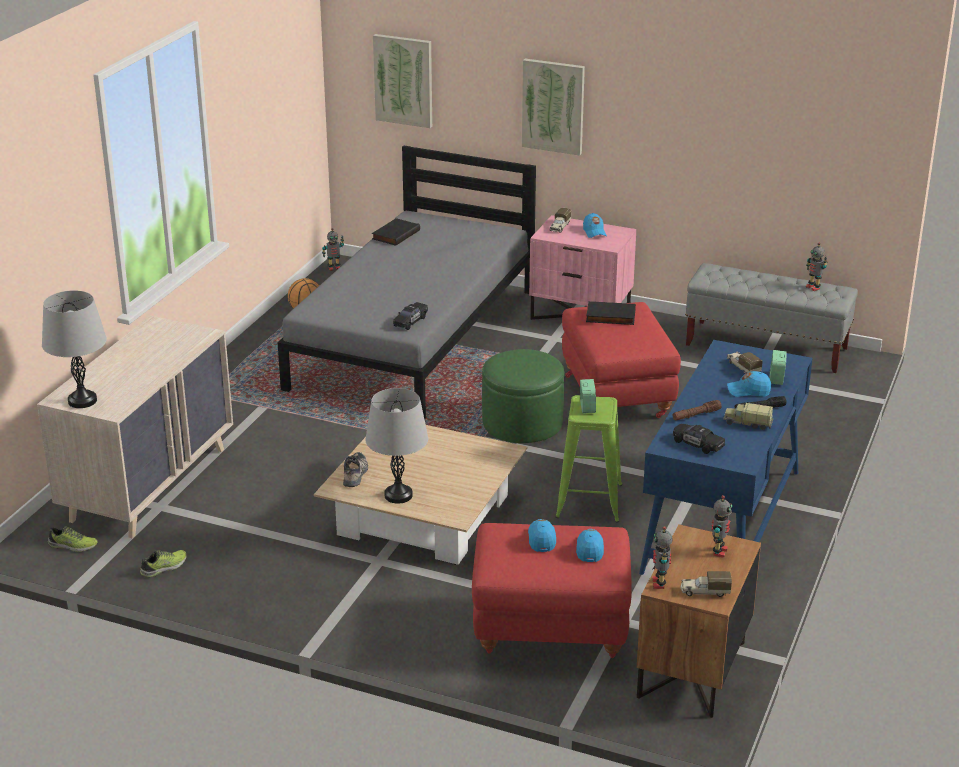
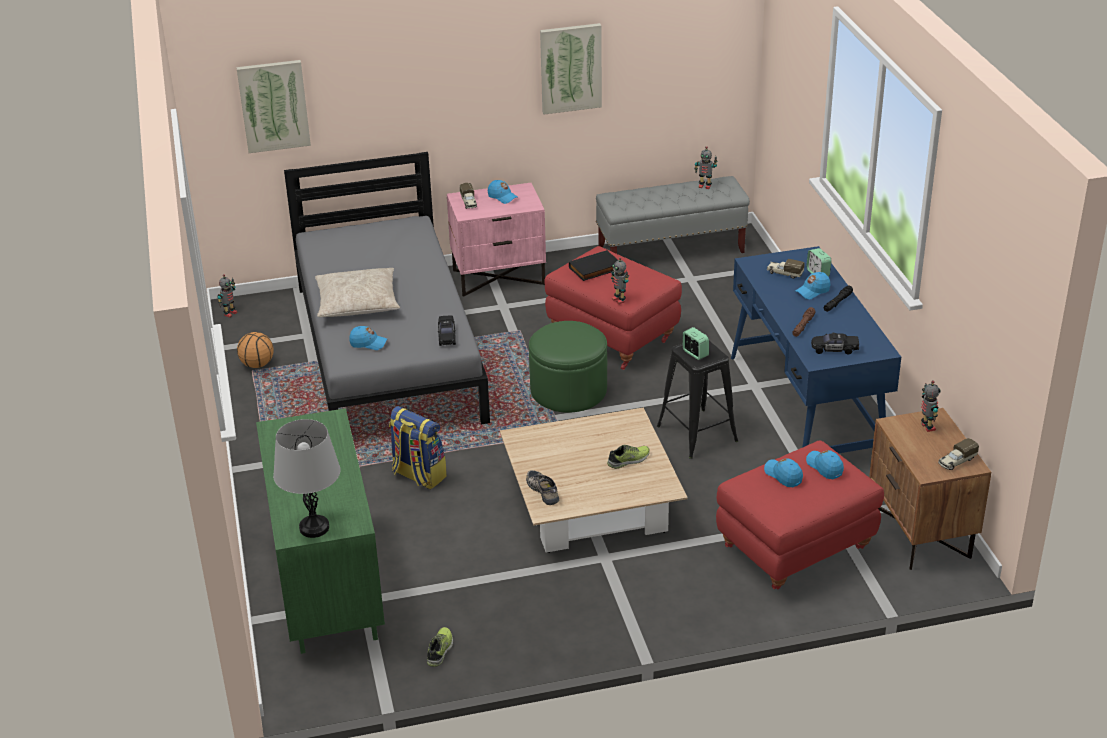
camera: 35 degrees left, 5 degrees up
(72, 546) = (334, 672): shoe -> shoe (629, 460)
(149, 483) = (327, 584): beige dresser -> green dresser
(317, 436) = (418, 475): none -> backpack
(343, 305) = (368, 343): none -> blue cap
(377, 273) = (357, 303): none -> beige pillow
(395, 234) = (323, 259): black book -> none
(398, 495) = (601, 493): grey table lamp -> none
(553, 106) = (436, 91): picture -> picture (570, 68)
(589, 501) = (697, 434): green stool -> black stool
(659, 583) = (922, 470): toy robot -> toy robot (619, 300)
(747, 423) = (844, 317): toy truck -> none

